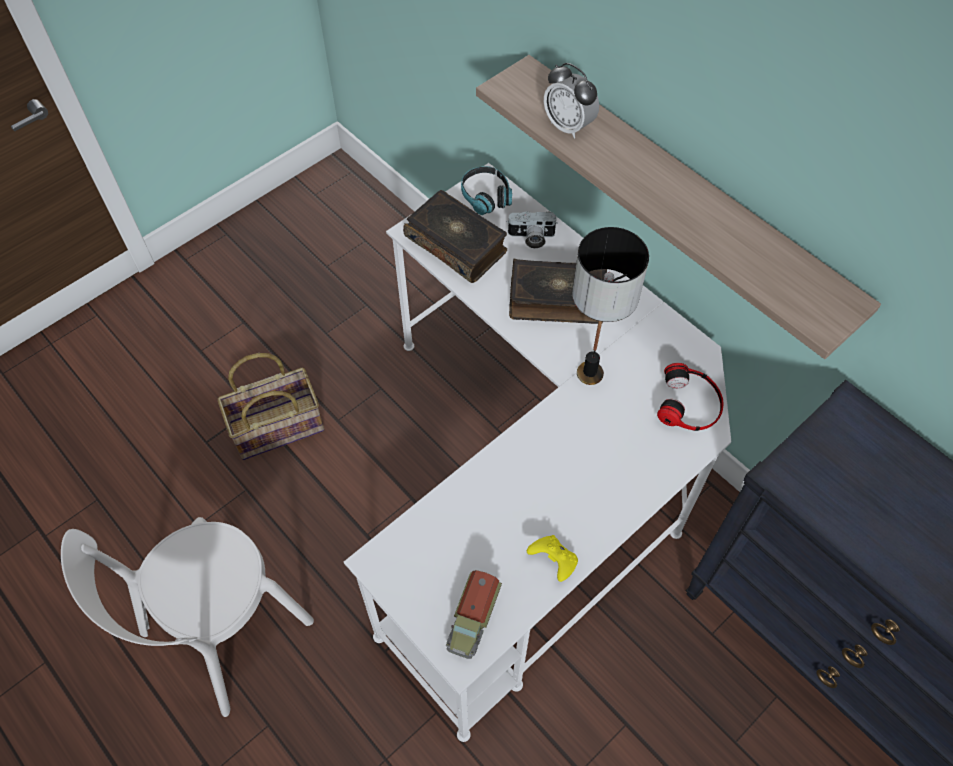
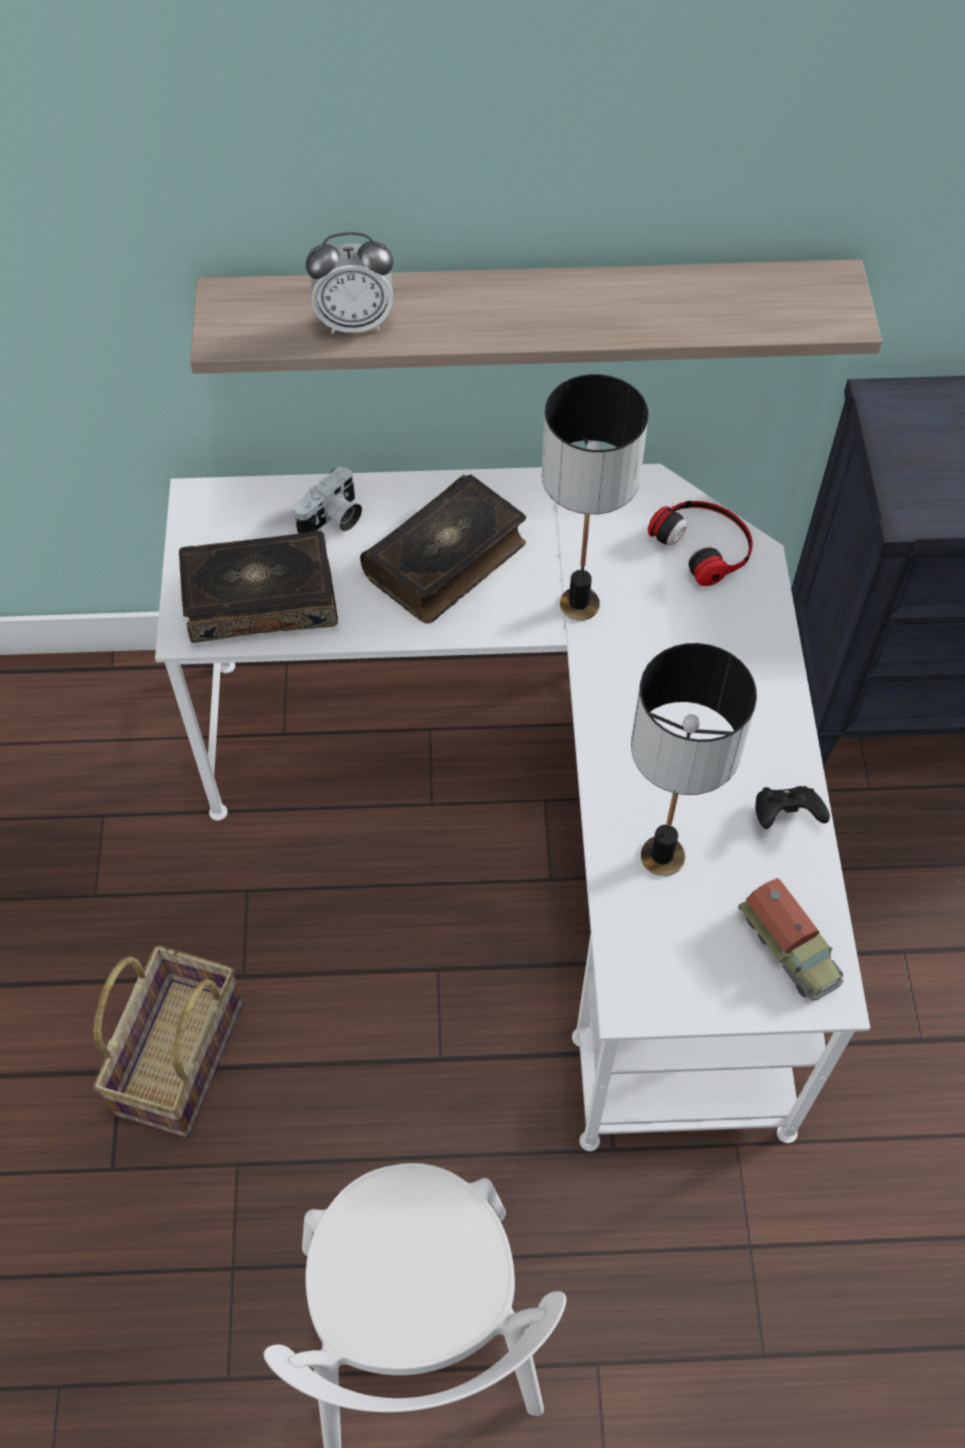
camera: 50 degrees left, 0 degrees up
(473, 517) = (662, 855): none -> table lamp
(486, 196) = (220, 518): headphones -> none
(553, 561) = (785, 816): yellow game controller -> black game controller

